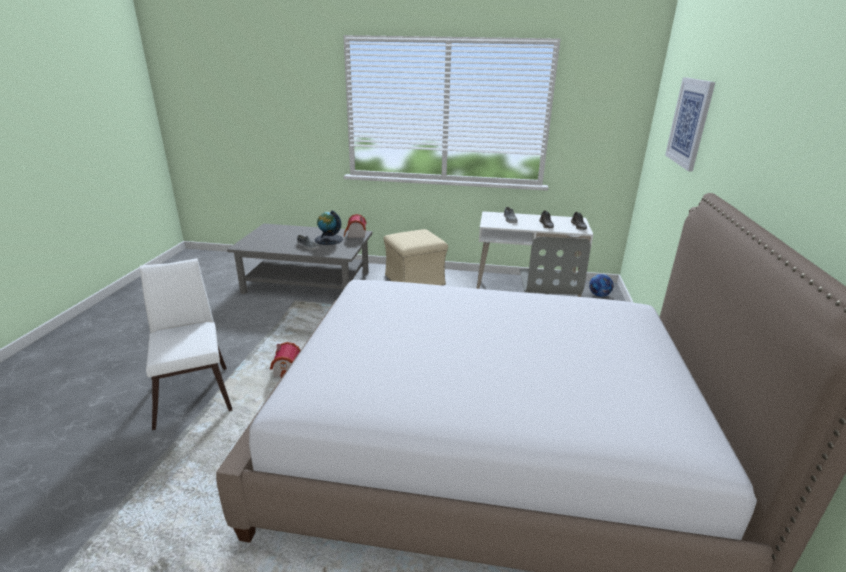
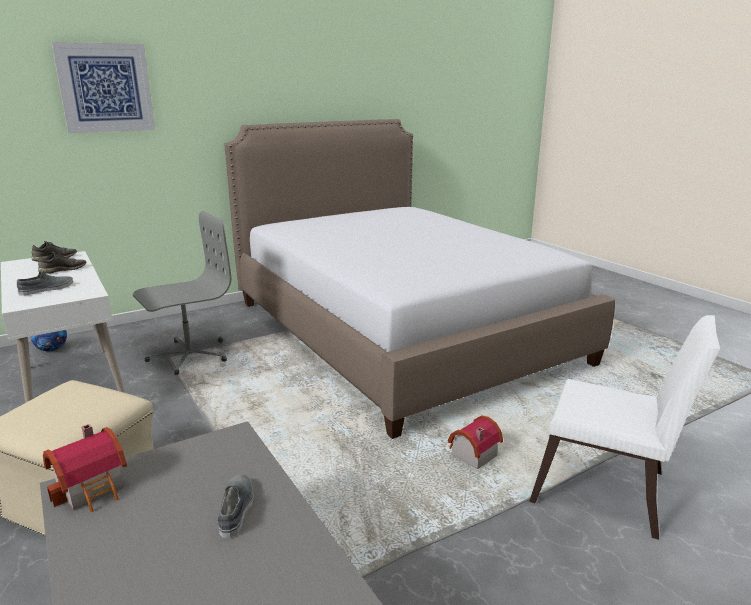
camera: 130 degrees left, 5 degrees down
(194, 391) = (608, 492): white chair -> white chair turned 90 degrees counterclockwise
(328, 239) = (163, 506): globe -> none

